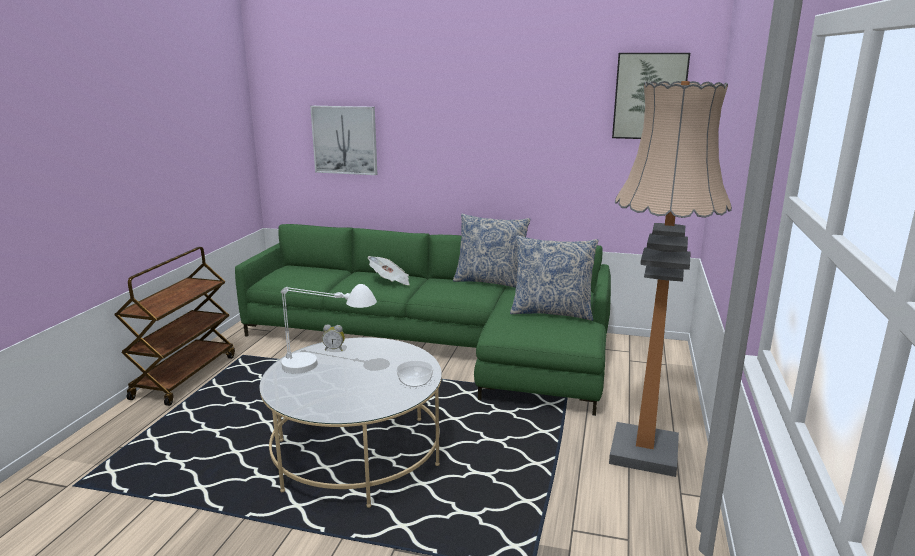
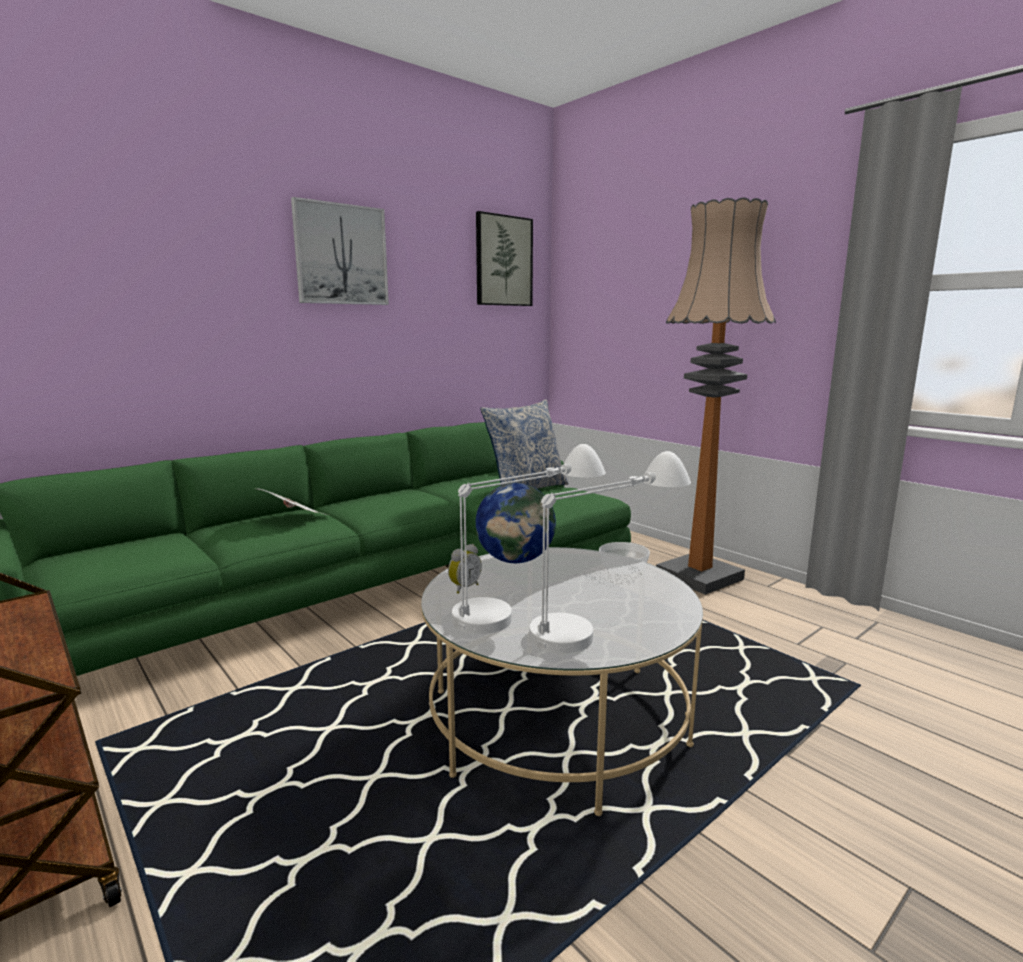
camera: 55 degrees left, 5 degrees down
(325, 395) = (604, 622): none -> white table lamp
(345, 140) = (117, 313): picture -> picture (341, 255)
(390, 349) = (515, 560): none -> globe
(490, 282) = (400, 488): pillow -> none

